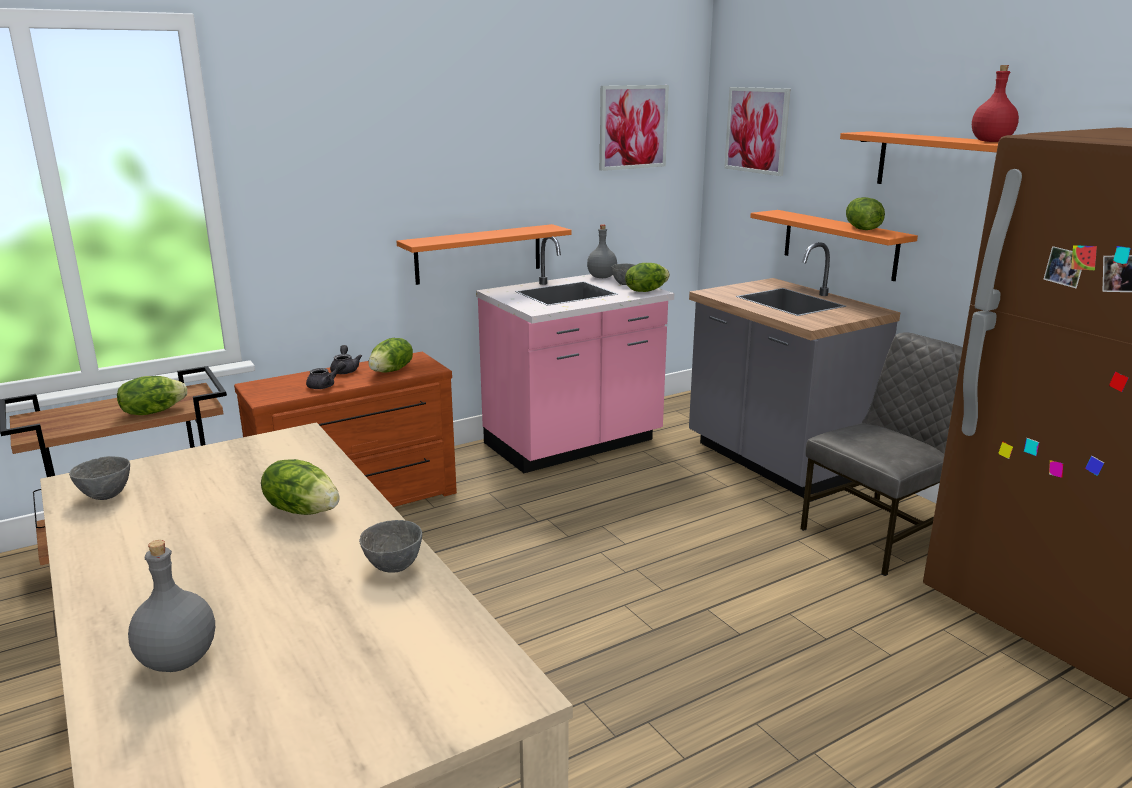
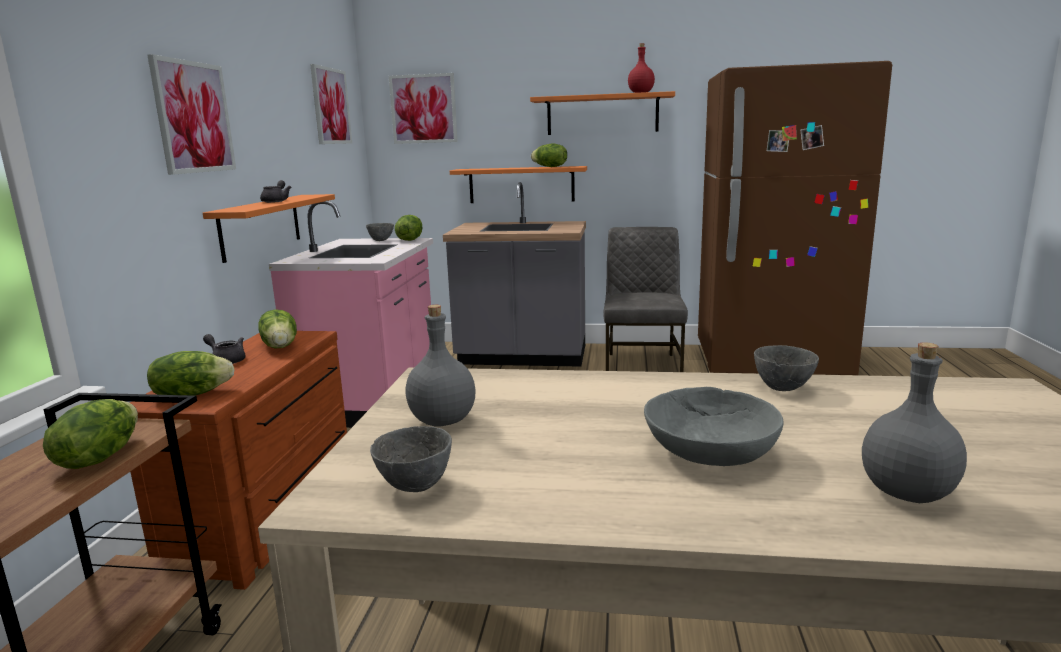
camera: 50 degrees left, 5 degrees down
(215, 568) = (709, 451): none -> grey bowl
(303, 510) = (619, 400): lettuce -> lettuce (192, 394)
(325, 385) = (245, 374): grey teapot -> grey teapot (276, 201)
(399, 159) = (193, 117): none -> picture
(602, 277) = (347, 241): grey bottle -> grey bottle (442, 420)

